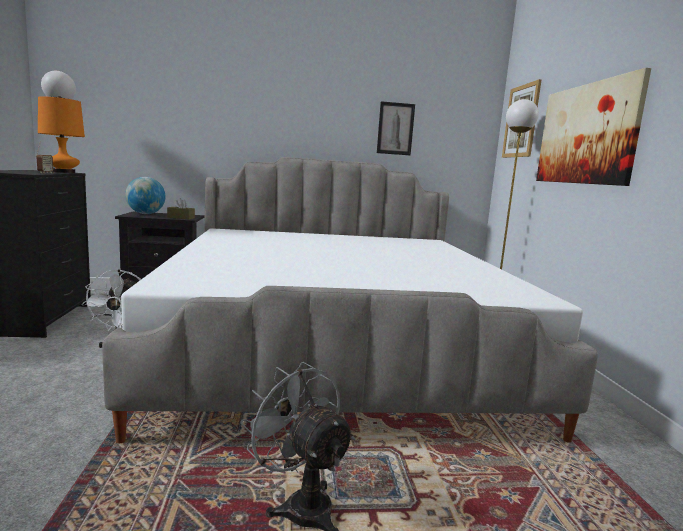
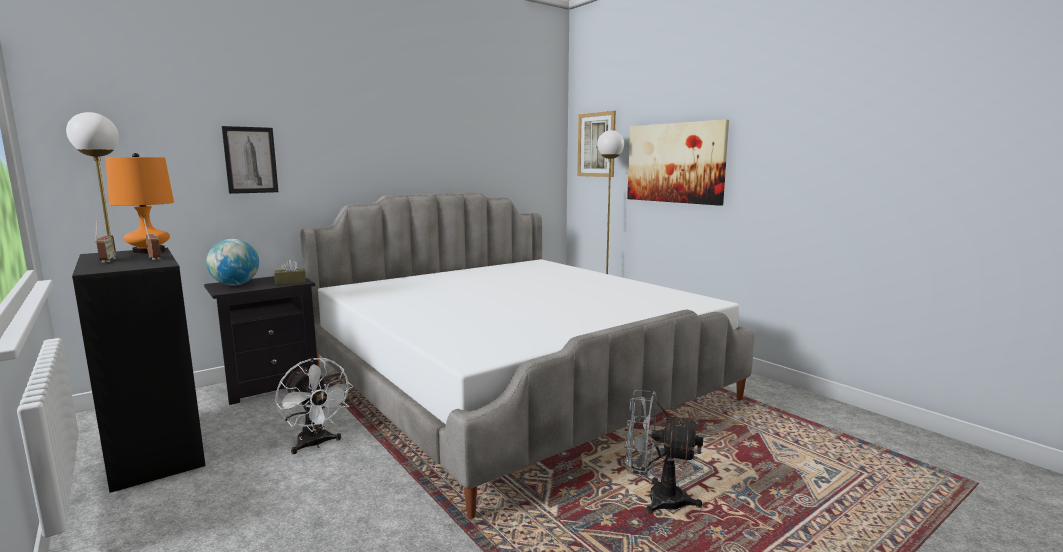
camera: 30 degrees left, 0 degrees up
(20, 171) = (108, 260): none -> radio
(395, 128) = (484, 155): picture -> picture (250, 160)

